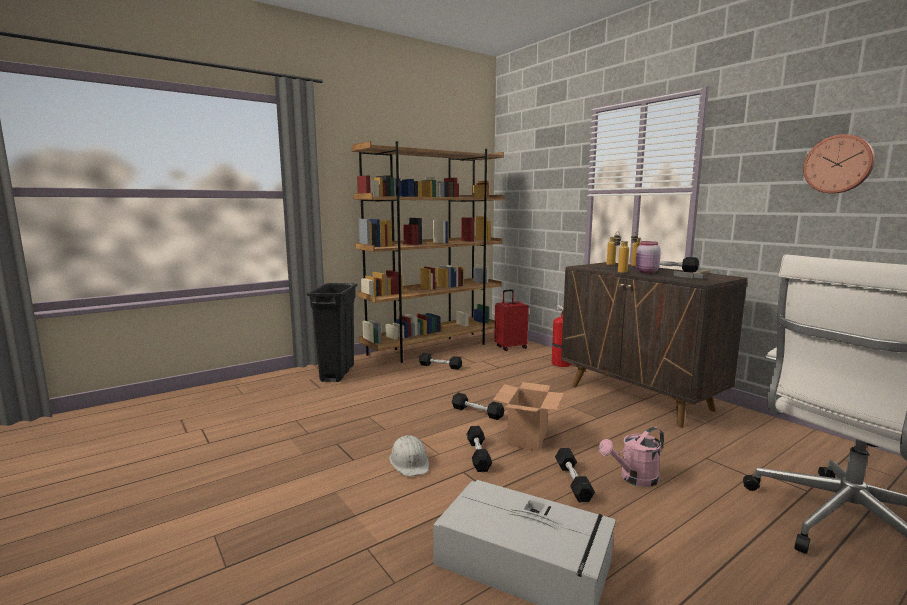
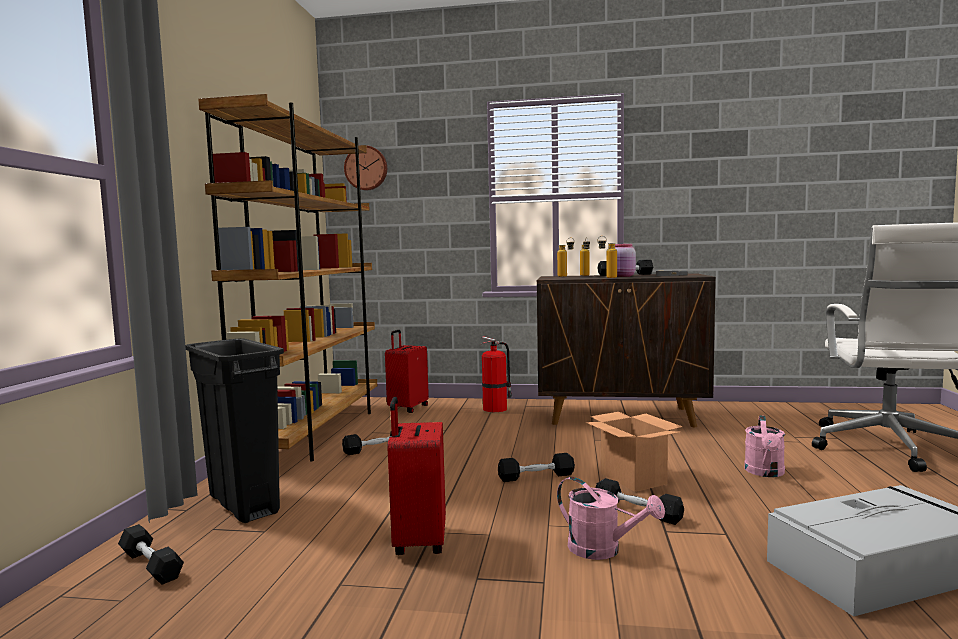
camera: 45 degrees left, 5 degrees down
(353, 418) = (418, 542): none -> red suitcase
(410, 462) = (603, 550): white hard hat -> pink watering can
(573, 482) = (746, 494): black dumbbell -> black dumbbell (151, 565)
(838, 164) = (745, 171): wall clock -> wall clock (366, 168)

